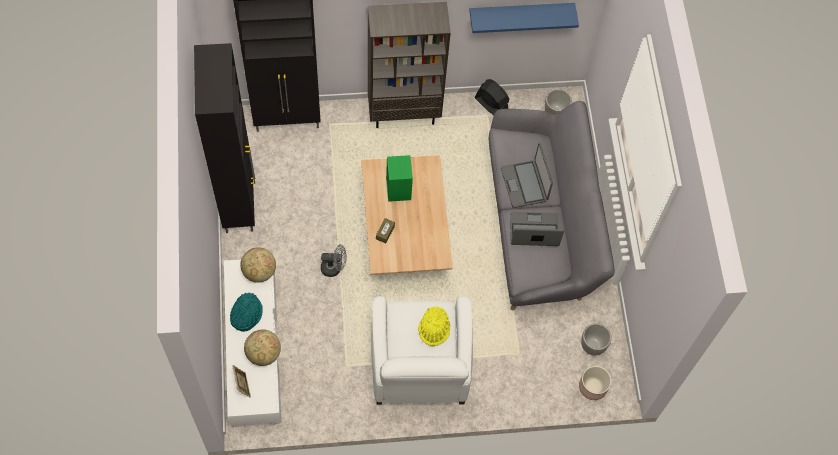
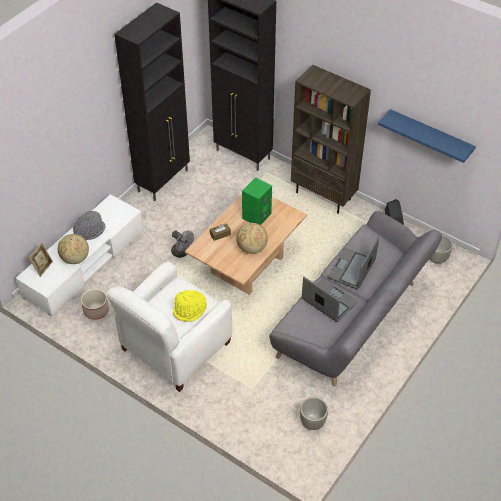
camera: 45 degrees right, 15 degrees down
(246, 314) = (89, 230): turquoise hat -> grey hat
(259, 272) = (123, 213): globe -> globe (251, 248)
(592, 387) = (284, 450): planter -> planter (95, 310)

